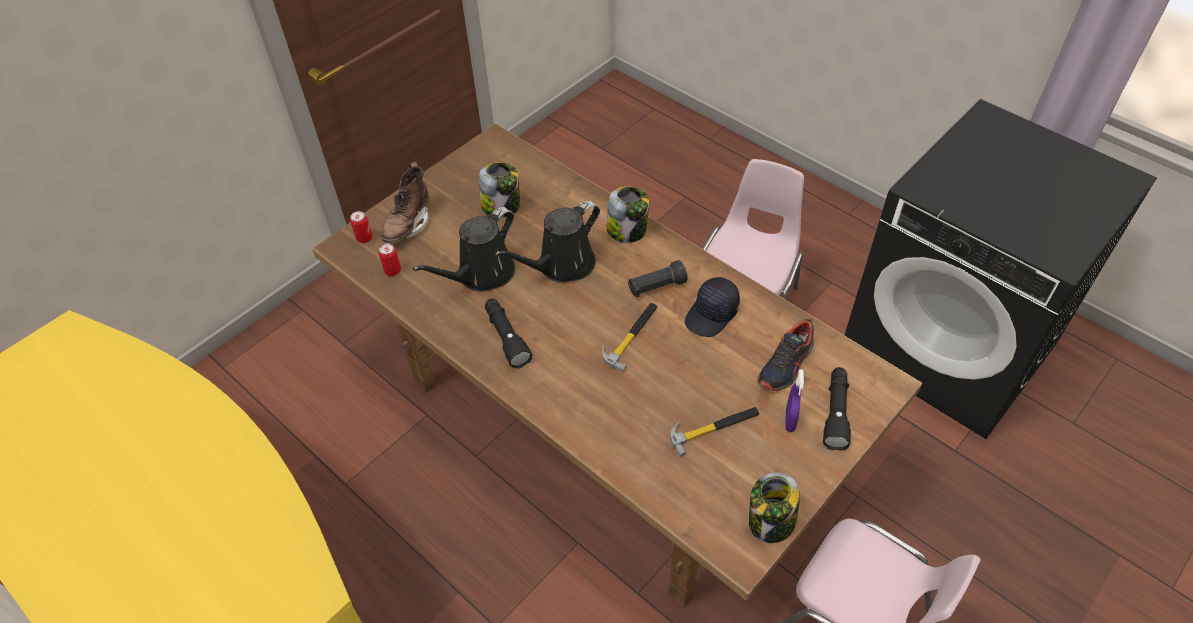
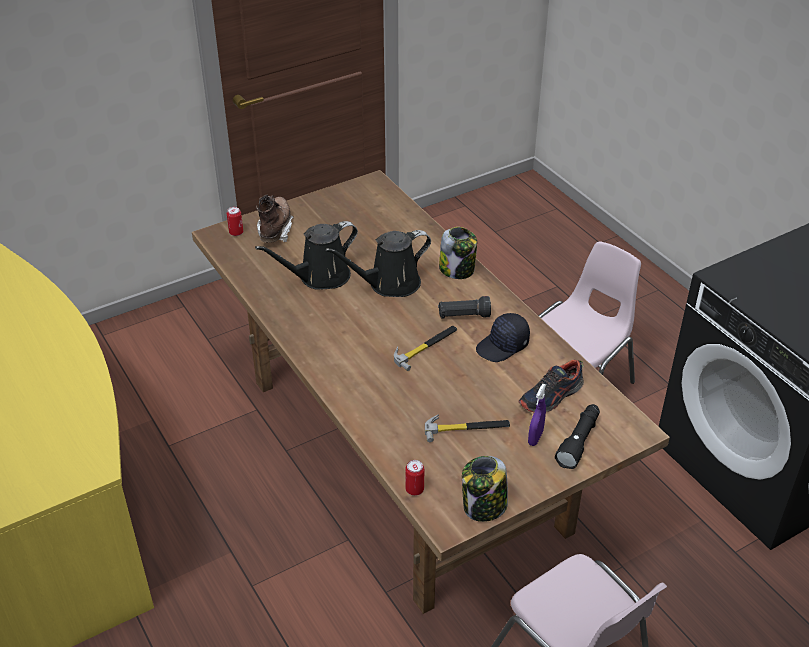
camera: 15 degrees right, 10 degrees down
(392, 271) = (249, 260): can -> can (414, 489)
(408, 225) = (275, 230): brown boot -> brown boot turned 150 degrees clockwise
(501, 206) = (358, 231): jar -> none
(506, 337) = (320, 326): black flashlight -> none

